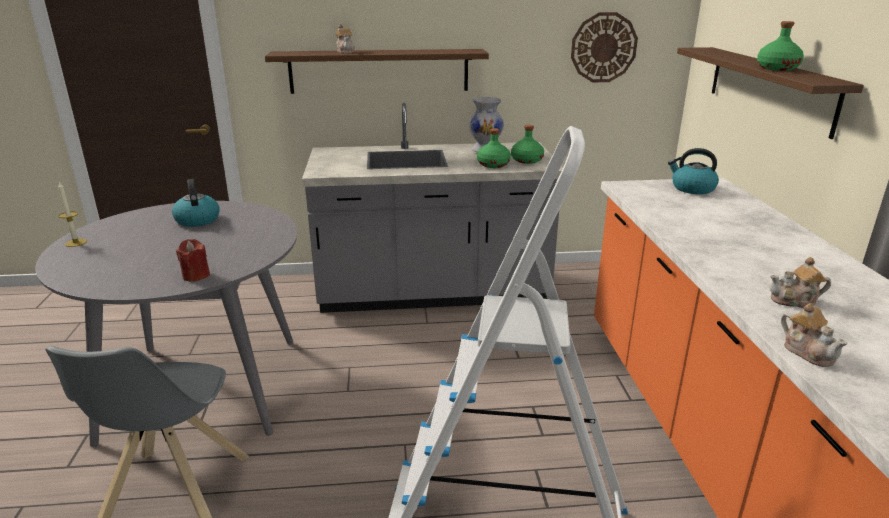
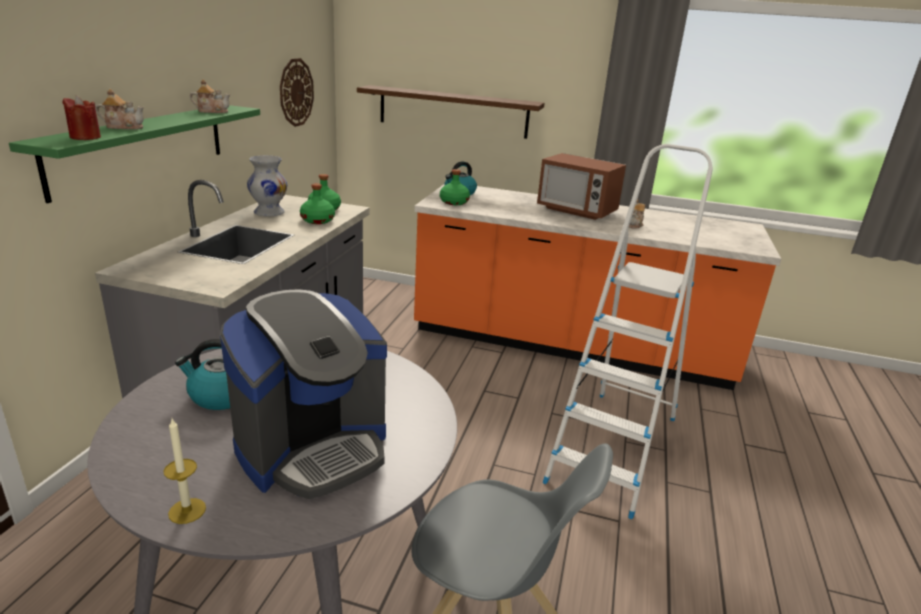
camera: 70 degrees left, 0 degrees up
(139, 256) = (313, 448): none -> coffee machine
(196, 275) = (415, 410): red candle -> red candle (85, 137)
(379, 71) = (142, 147): brown shelf -> green shelf
(772, 254) = (576, 211): none -> microwave
(777, 68) = (478, 97): green bottle -> green bottle (453, 202)
(808, 352) = (686, 239): teapot -> teapot (212, 111)

